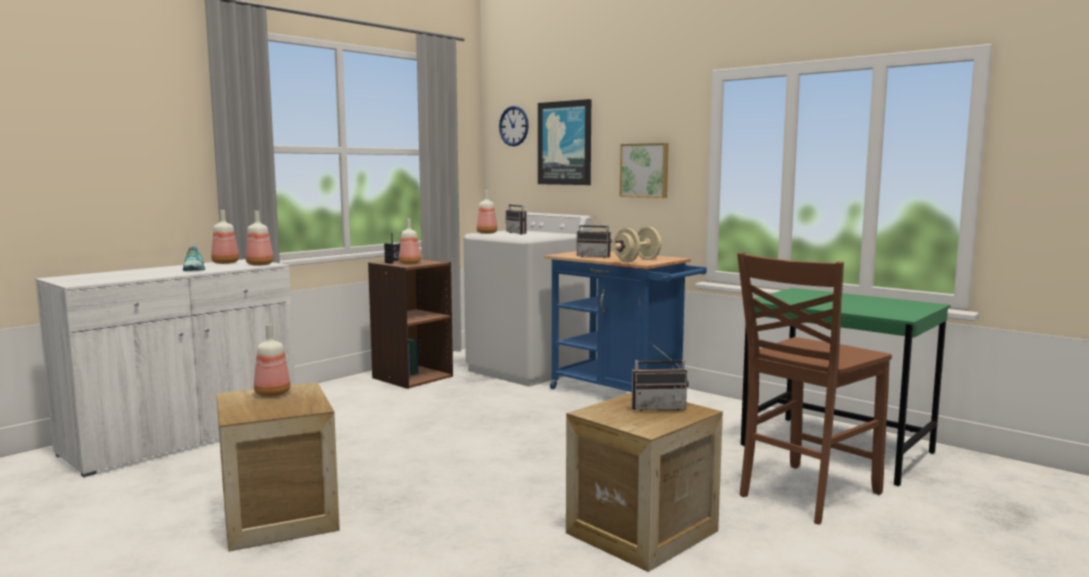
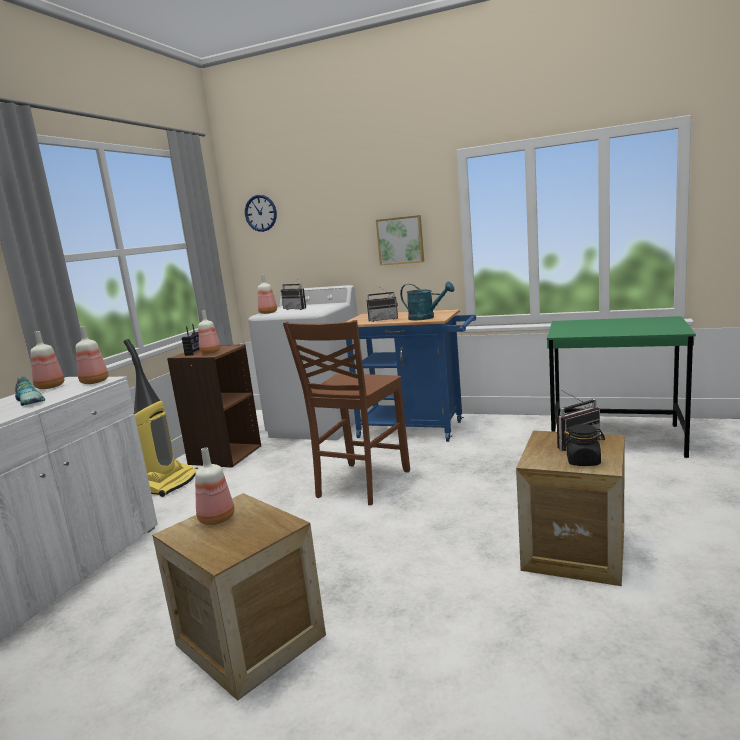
camera: 20 degrees left, 5 degrees up
(342, 389) = (170, 483): none -> vacuum cleaner
(565, 143) = (317, 224): picture -> none
(637, 260) = (426, 318): beige dumbbell -> turquoise watering can
(637, 421) = (583, 461): none -> black jar
(805, 494) = (641, 481): brown chair -> brown chair (360, 484)

